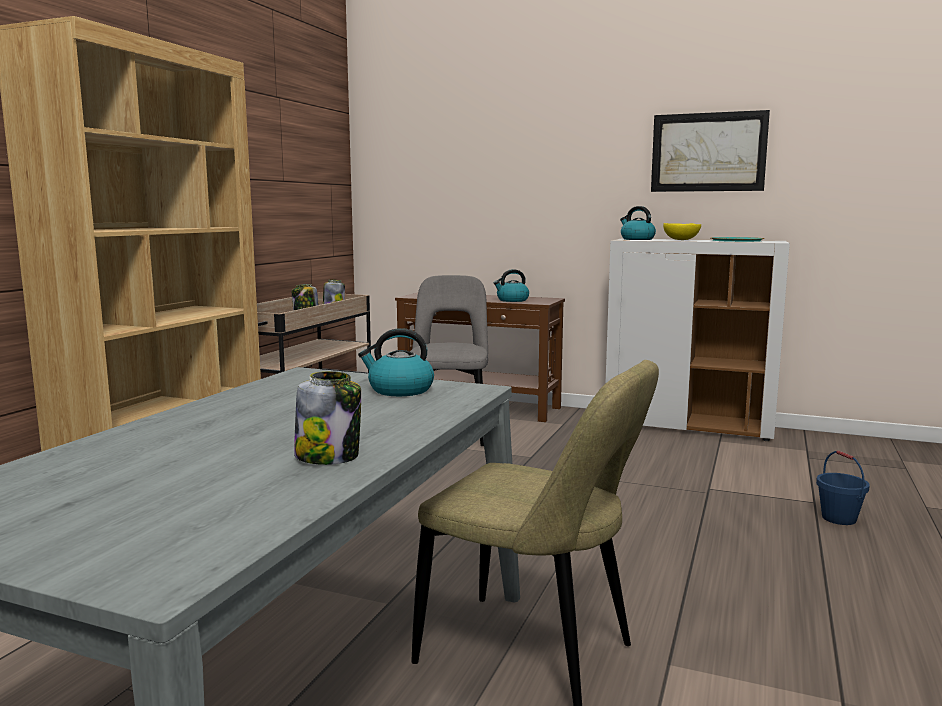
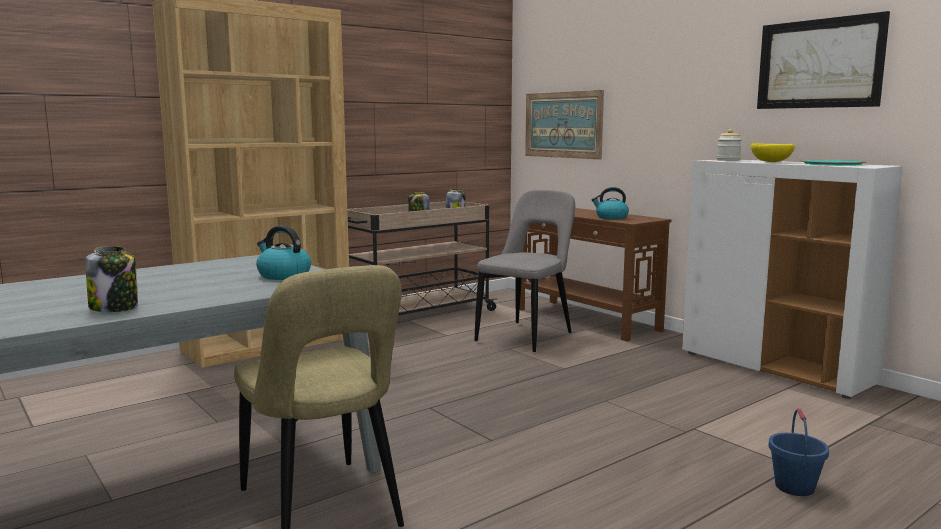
camera: 30 degrees right, 0 degrees up
(424, 206) = (563, 125): none -> picture
(636, 239) = (728, 160): kettle -> jar

